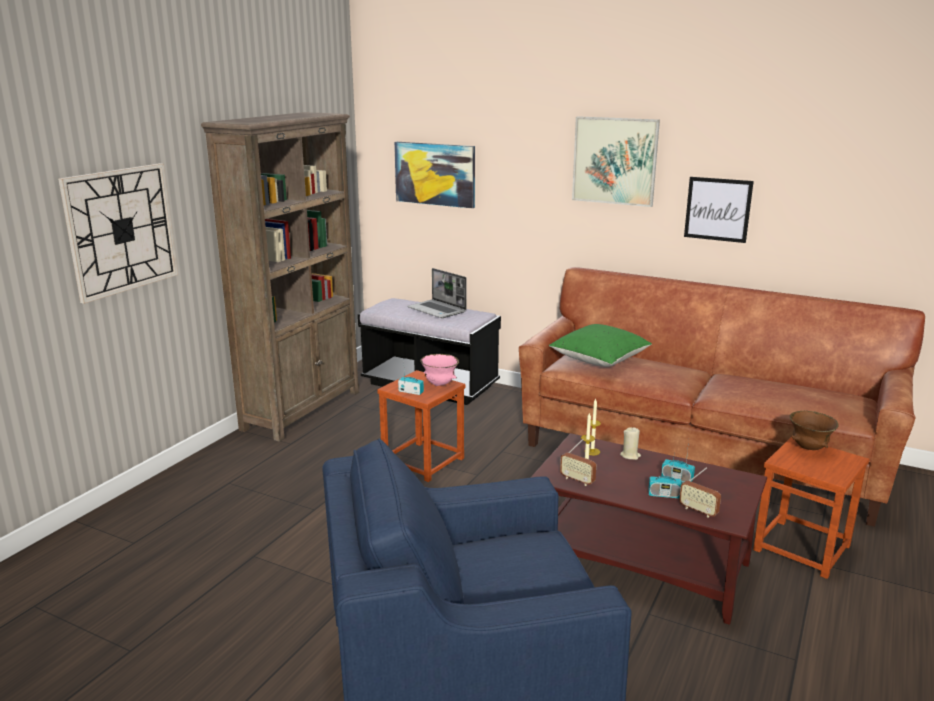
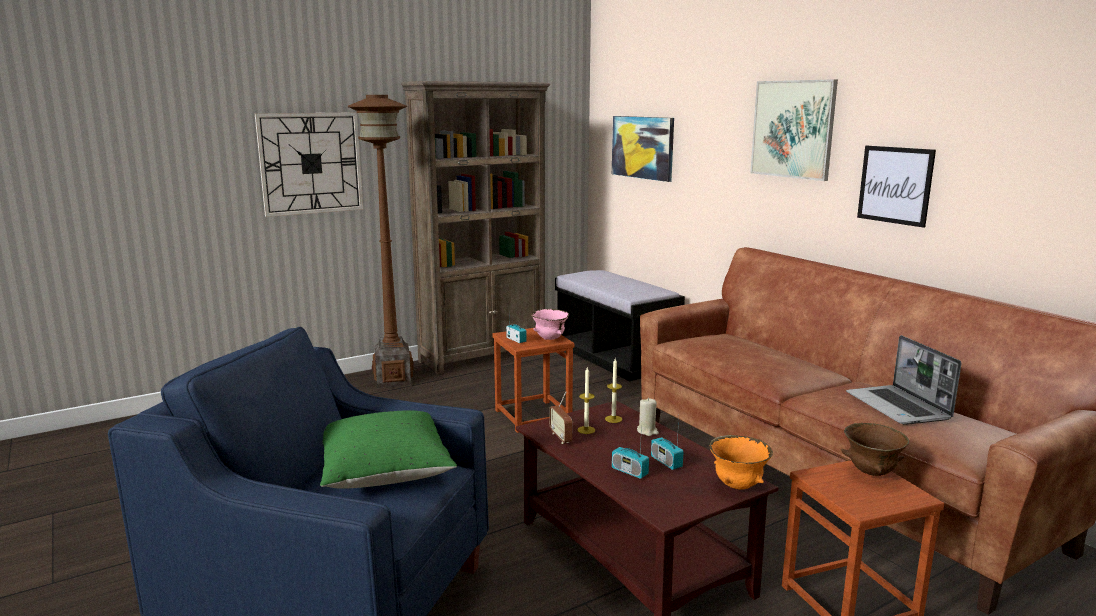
camera: 30 degrees right, 5 degrees down
(239, 459) = (393, 380): none -> brown floor lamp
(438, 310) = (624, 282): laptop -> laptop (899, 407)
(599, 360) = (723, 343): green pillow -> green pillow (385, 472)
(698, 511) = (644, 495): radio -> none
(744, 484) = (738, 486): none -> orange bowl

